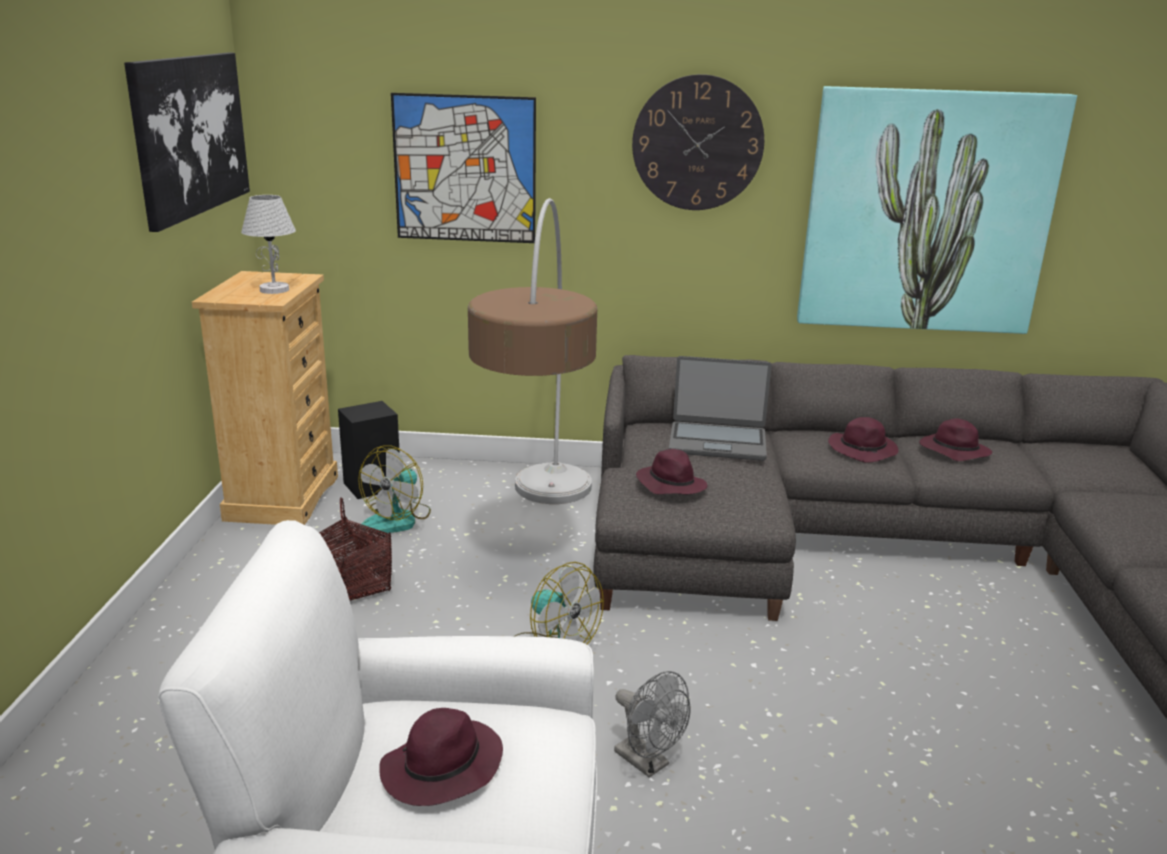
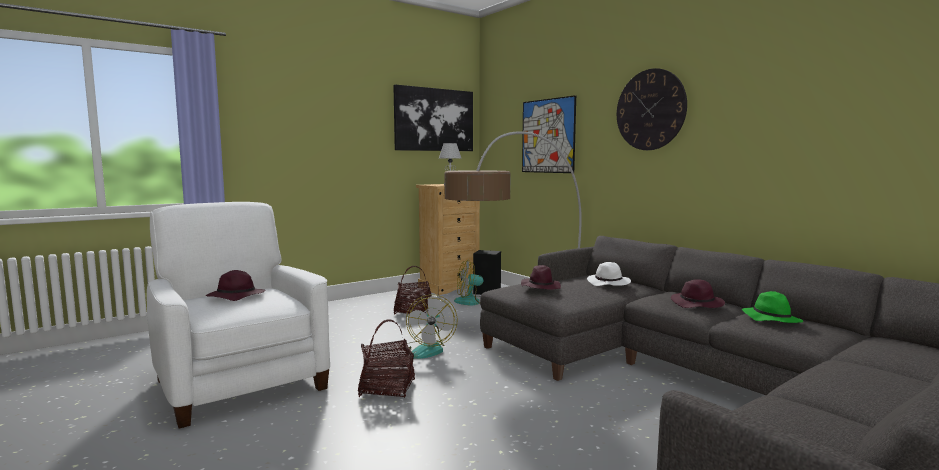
camera: 50 degrees right, 15 degrees down
(648, 763) = (387, 388): grey fan -> basket
(717, 442) = (609, 283): laptop -> white hat
(926, 212) = (803, 143): picture -> none
(952, 451) = (770, 319): purple hat -> green hat

